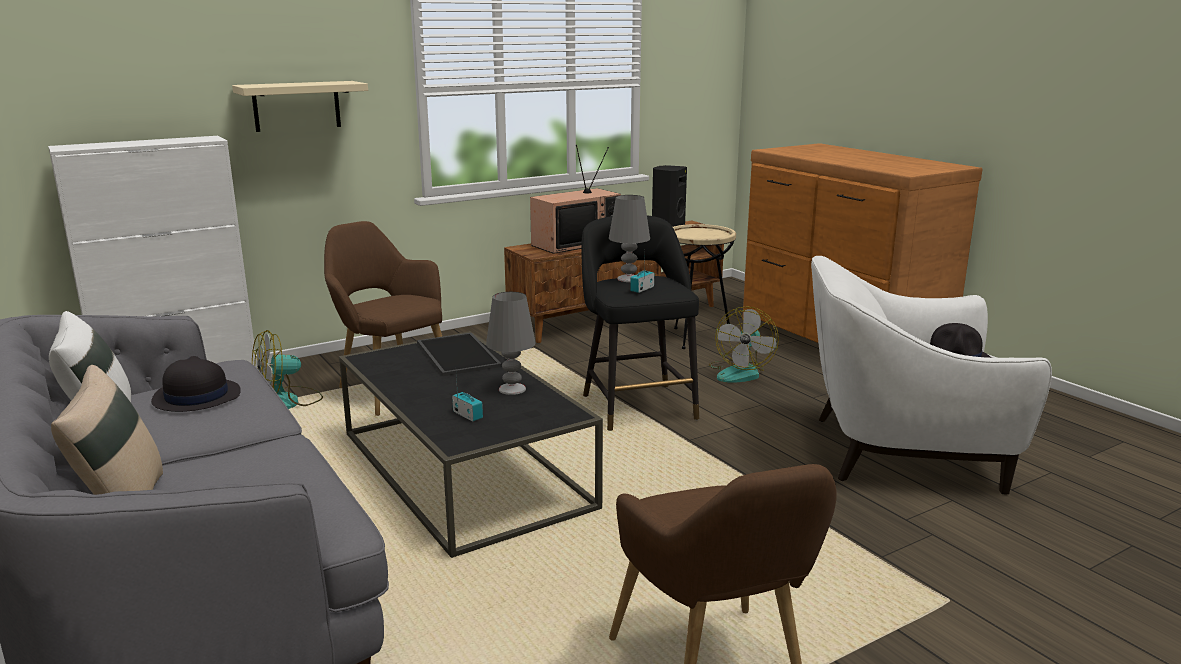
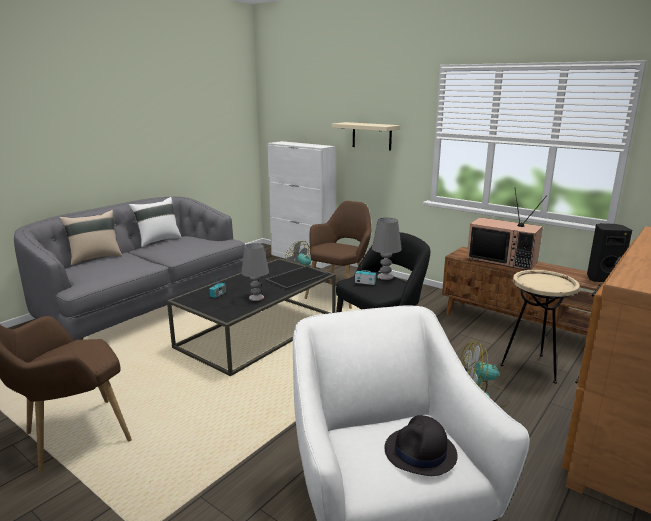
camera: 70 degrees right, 0 degrees up
(196, 397) = (186, 243): black hat -> none

